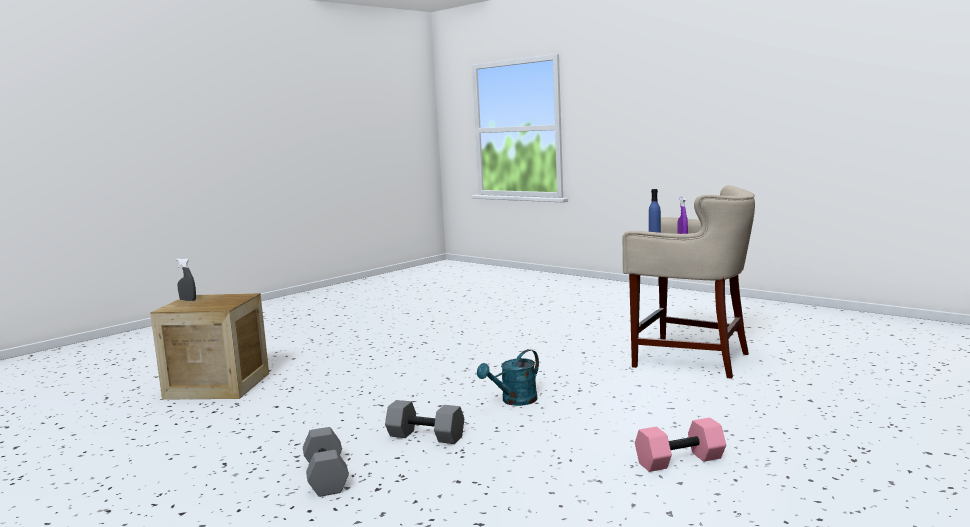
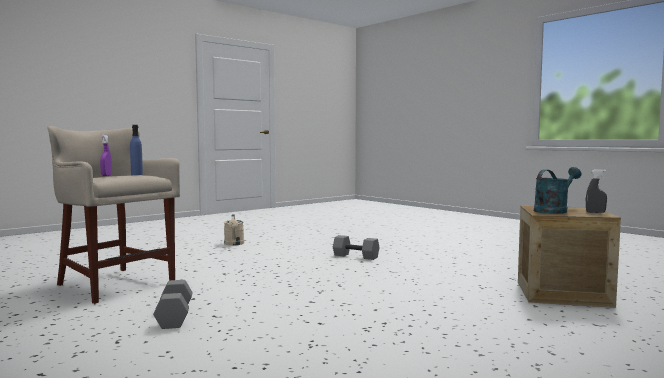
camera: 175 degrees left, 5 degrees down
(327, 477) = (403, 247): grey dumbbell -> grey dumbbell (173, 316)
(514, 401) = (293, 267): turquoise watering can -> turquoise watering can (553, 211)
(679, 461) = (234, 244): pink dumbbell -> beige watering can

